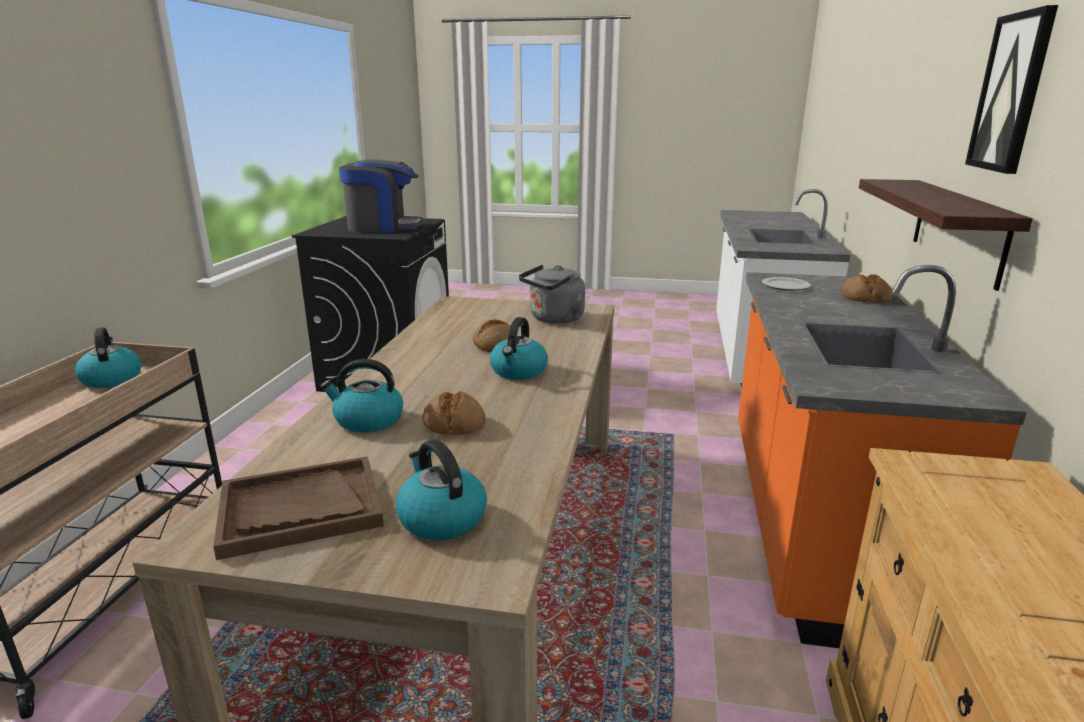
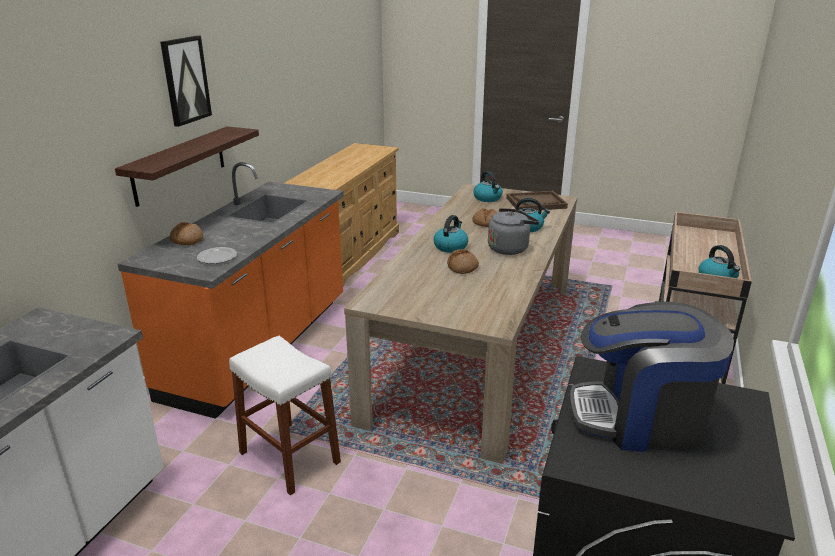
camera: 170 degrees left, 5 degrees up
(554, 319) = (409, 291): grey kettle -> grey kettle (510, 248)
(648, 419) = (289, 457): none -> white stool

